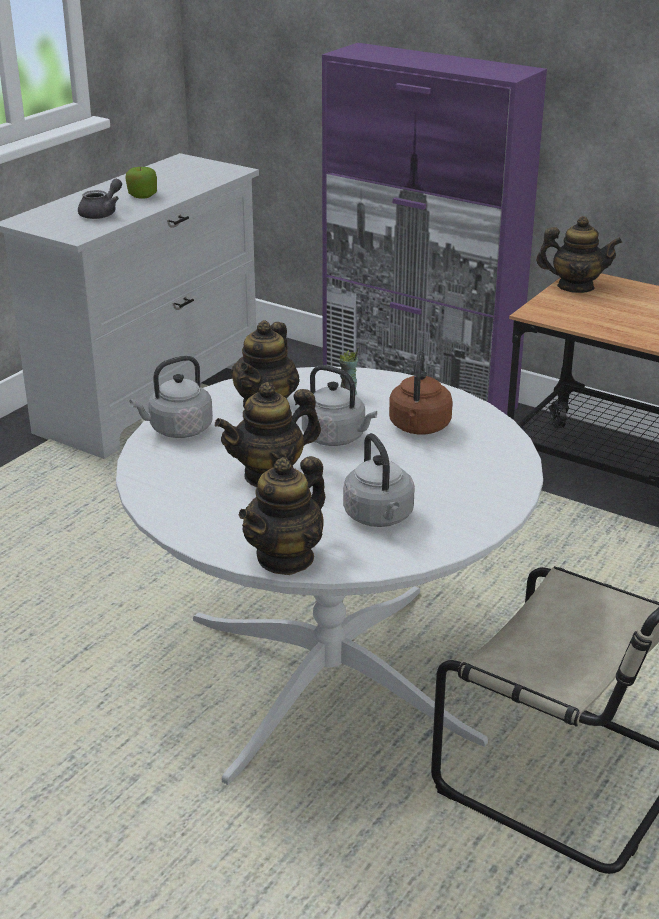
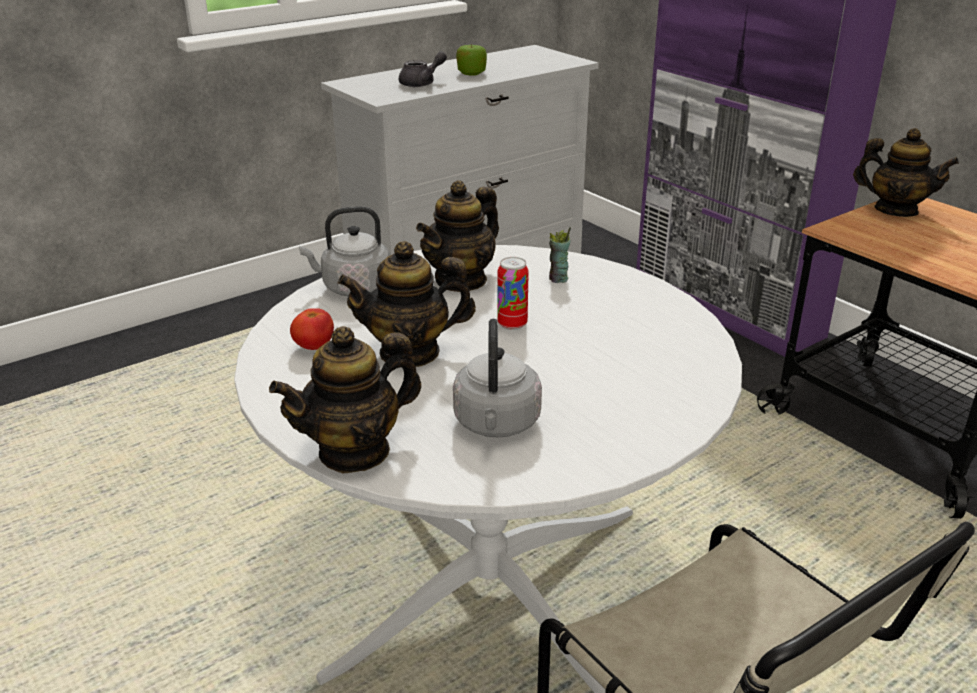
camera: 20 degrees right, 0 degrees up
(185, 486) = (314, 347): none -> tomato
(337, 438) = (512, 324): grey kettle -> can
(419, 428) = (613, 329): brown kettle -> none

